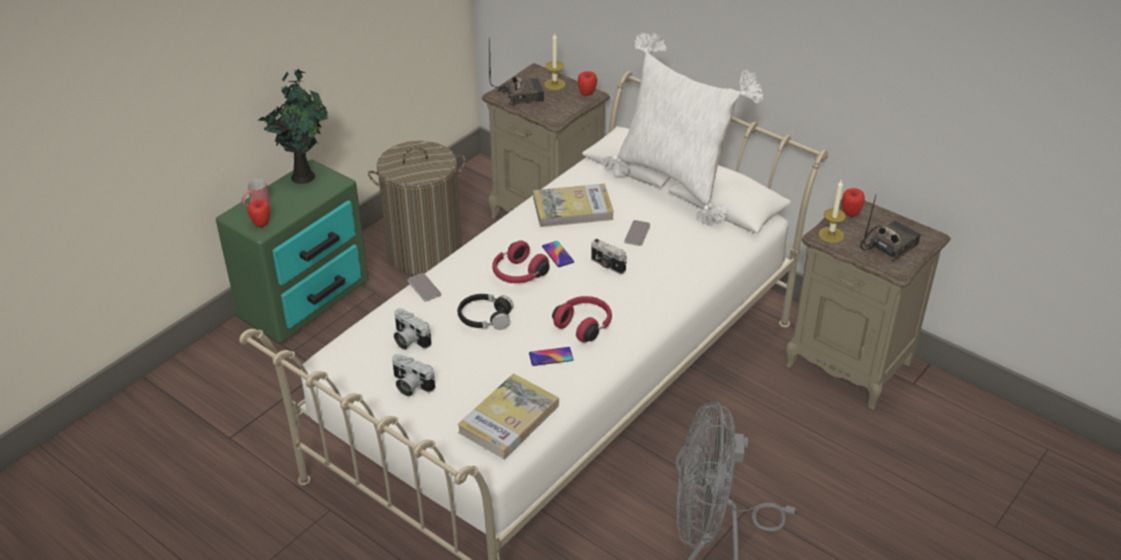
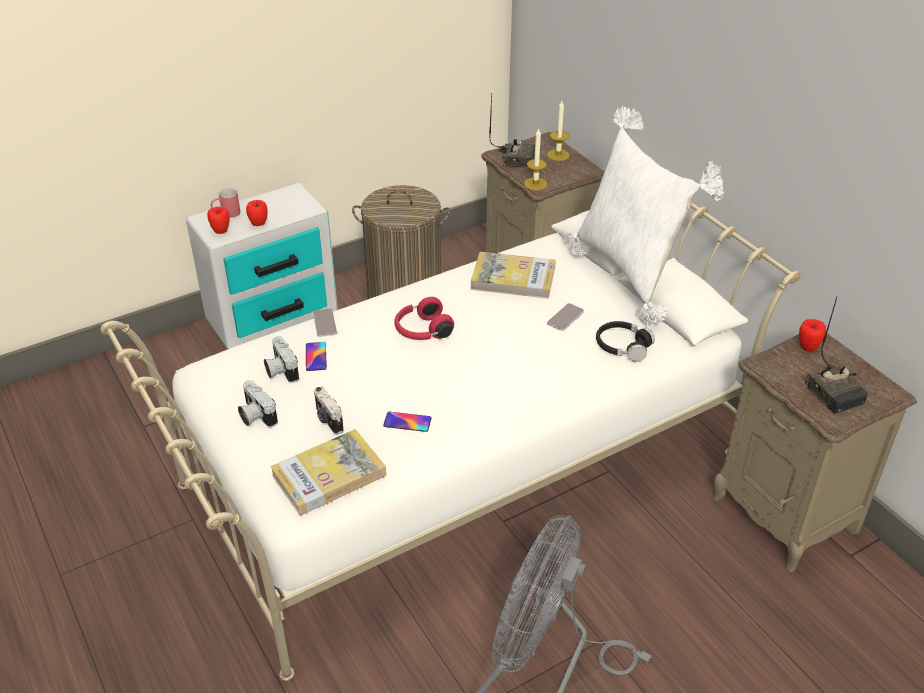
camera: 20 degrees right, 0 degrees up
(304, 175) = (284, 195): potted plant -> none
(307, 306) = (274, 323): green nightstand -> white nightstand
(485, 318) = (365, 366): black headphones -> black headphones (623, 346)
(558, 254) = (472, 320): phone -> phone (316, 356)
(584, 325) = (459, 398): red headphones -> none
(587, 94) = (585, 170): apple -> apple (258, 224)
(607, 266) = (516, 343): camera -> camera (328, 420)
(831, 235) = (773, 365): candle -> candle (535, 184)
(888, 245) = (836, 392): radio -> radio turned 90 degrees clockwise

